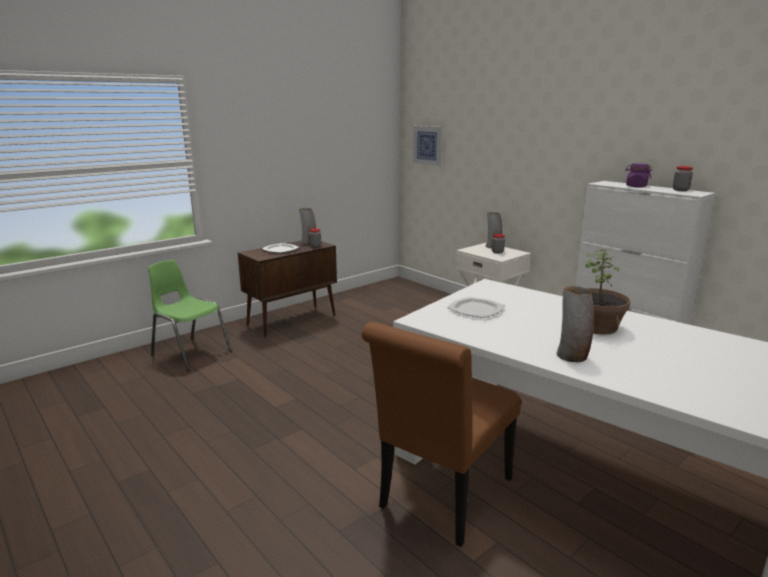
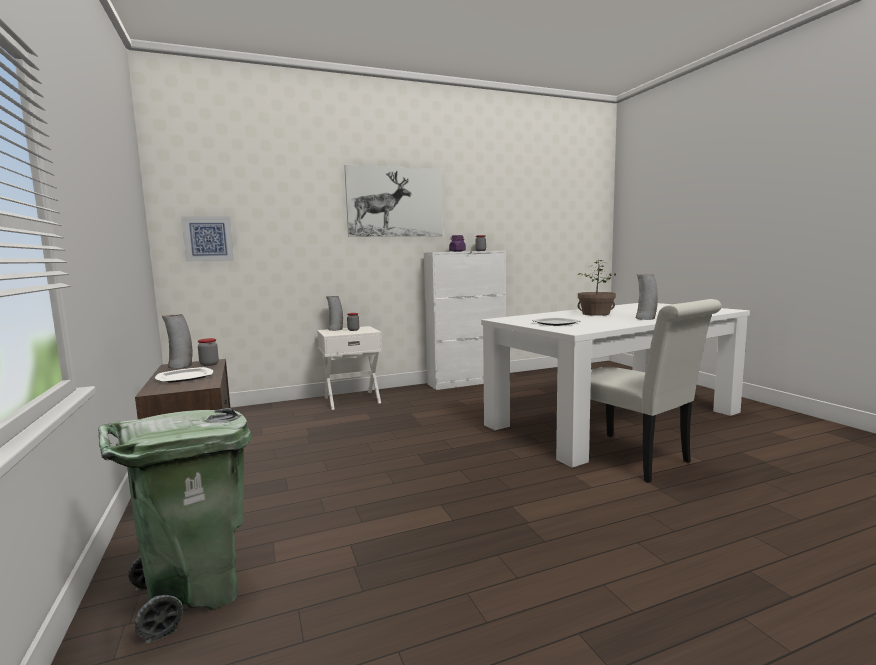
camera: 70 degrees left, 10 degrees down
(190, 353) = (192, 594): green chair -> green trash can
(442, 498) = (634, 459): brown chair -> white chair
(582, 113) = (395, 202): none -> picture

